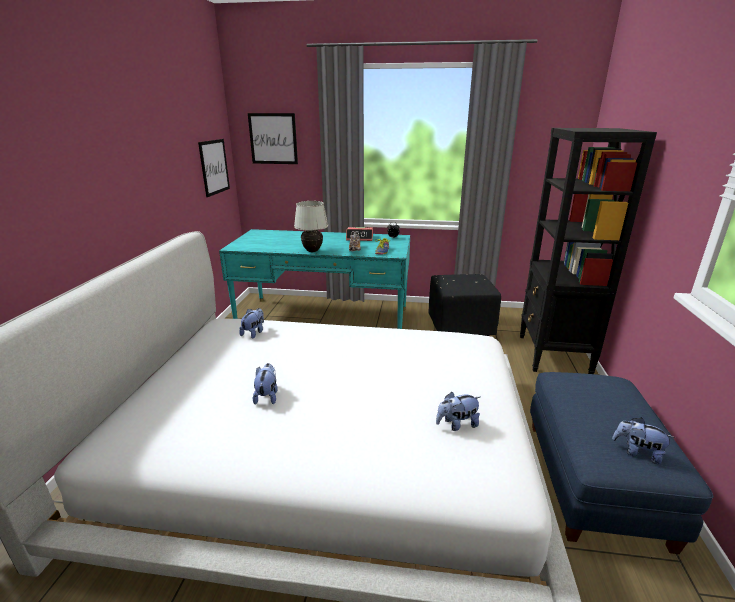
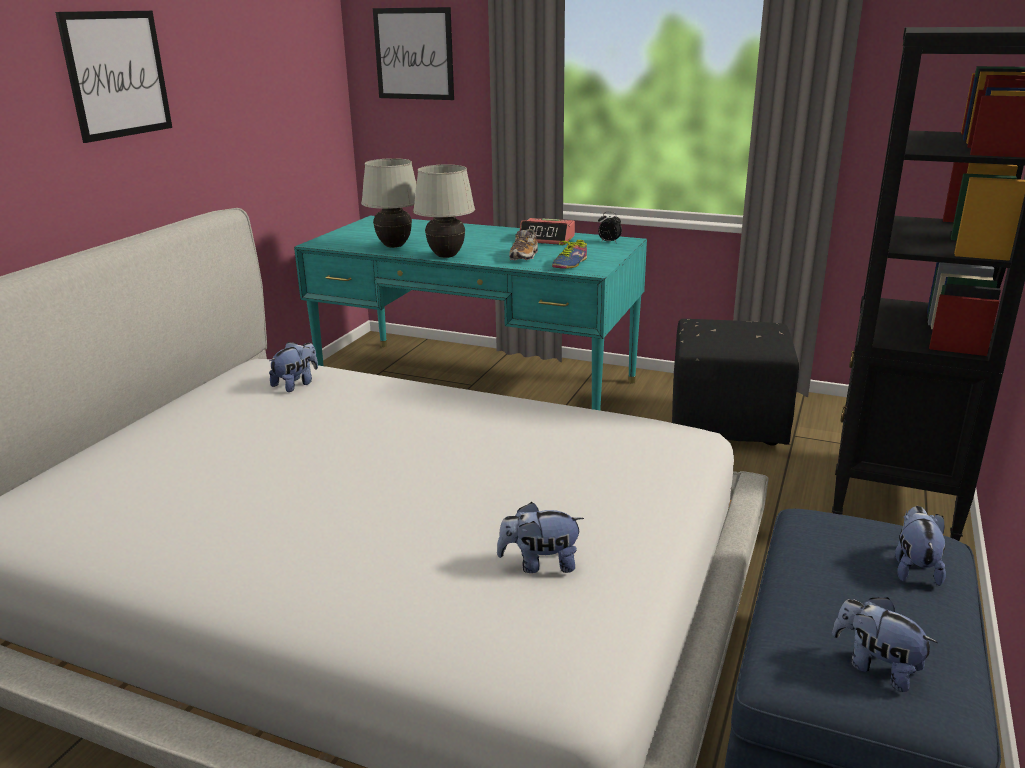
camera: 15 degrees right, 0 degrees up
(214, 167) = (305, 102): picture -> picture (117, 74)
(267, 396) = (258, 479): plush toy -> plush toy (914, 568)
(278, 247) = (394, 246): none -> white table lamp

